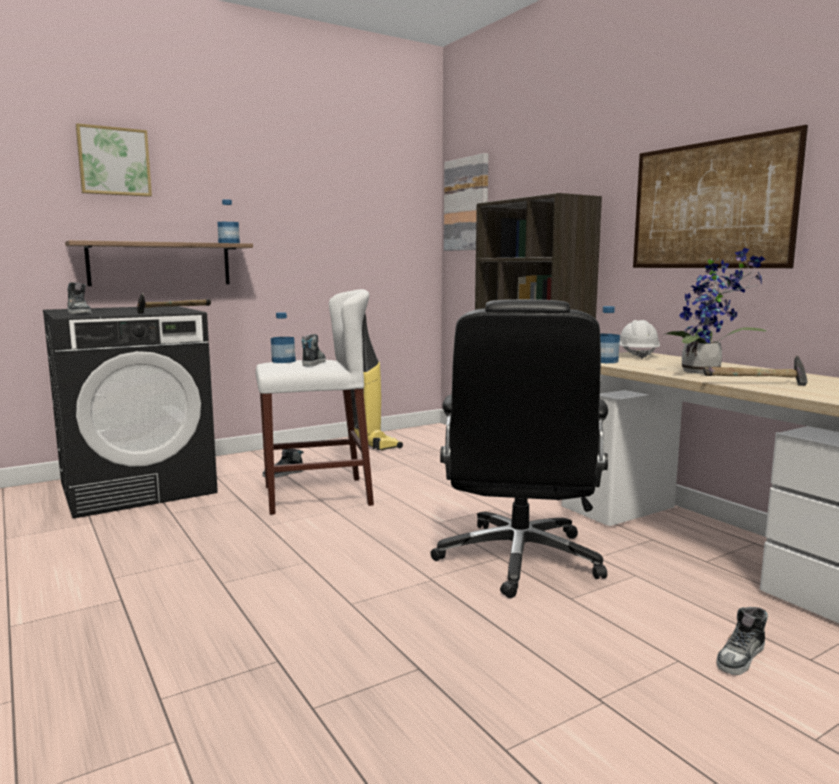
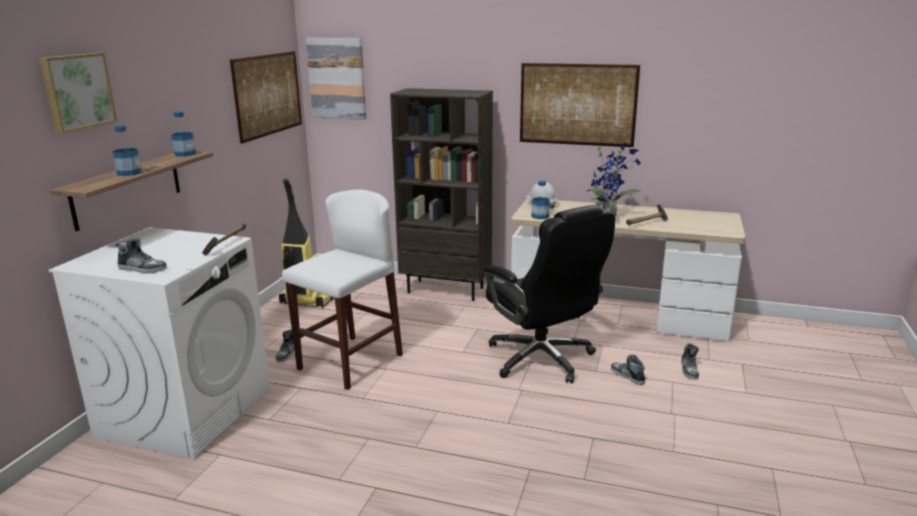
camera: 40 degrees left, 10 degrees up
(138, 487) = (186, 411): black washing machine -> white washing machine
(283, 361) = (312, 263): bottle -> bottle (129, 173)
(313, 363) = (342, 259): shoe -> shoe (627, 376)
(382, 215) = (268, 94): none -> picture

